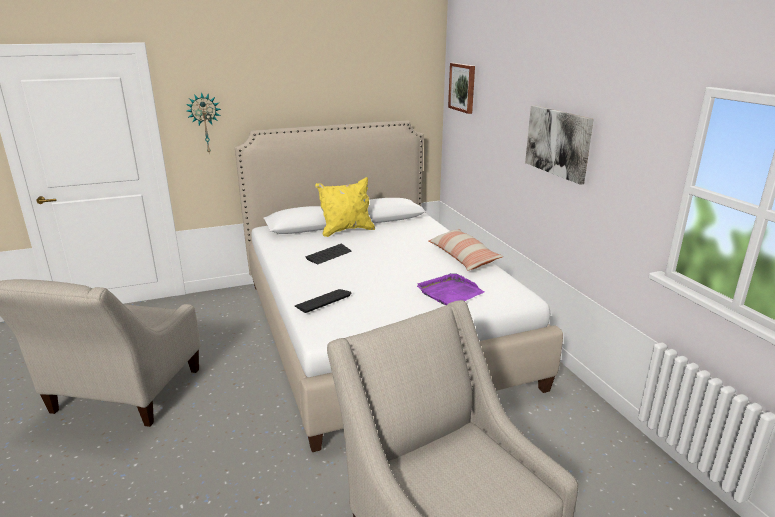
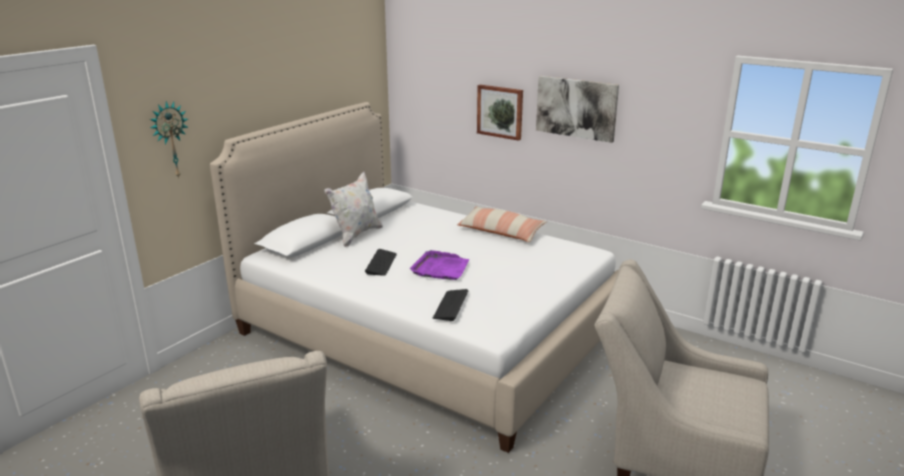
camera: 35 degrees left, 0 degrees up
(346, 230) = (356, 235): yellow pillow -> white pillow
(450, 292) = (537, 265): purple tray -> purple tray (440, 268)
(462, 87) = (423, 61): picture -> picture (500, 111)

